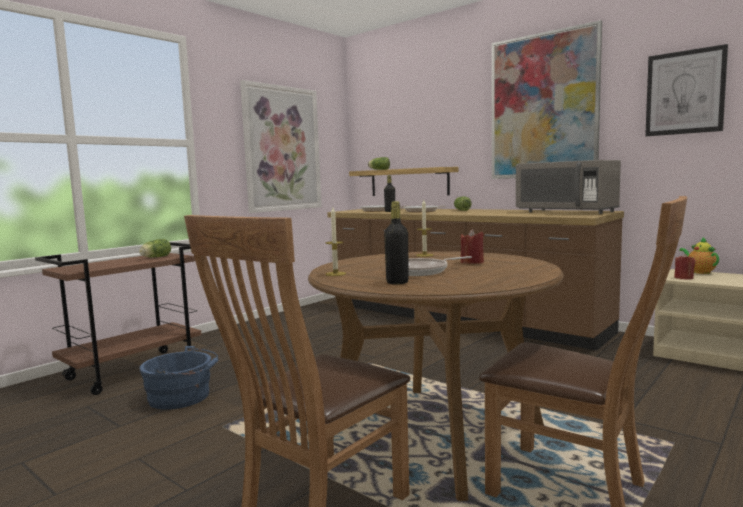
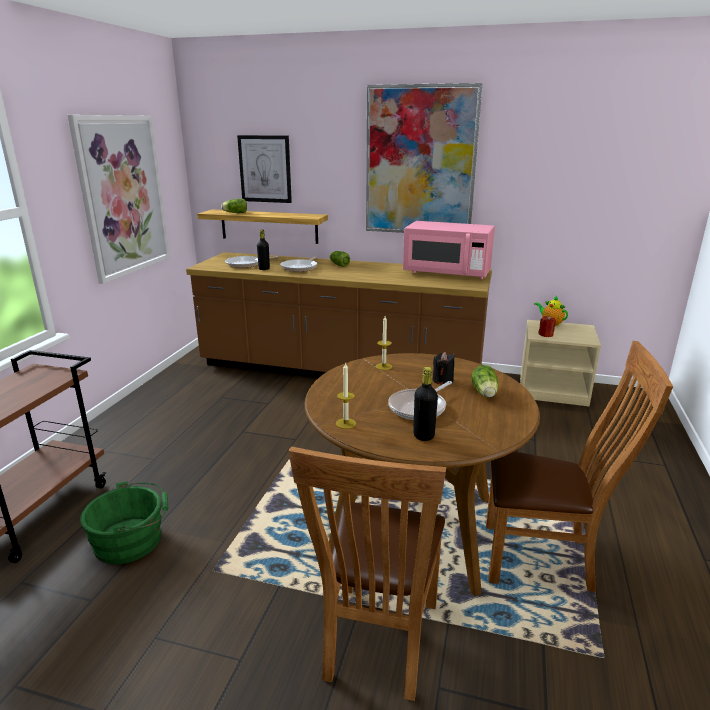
camera: 25 degrees left, 15 degrees up
(155, 257) = (35, 381): lettuce -> lettuce (484, 393)
(183, 397) = (132, 540): blue bucket -> green bucket
(472, 262) = (442, 380): red candle -> black candle
(566, 212) = (447, 273): grey microwave -> pink microwave
(685, 92) = (550, 167): picture -> picture (265, 169)

